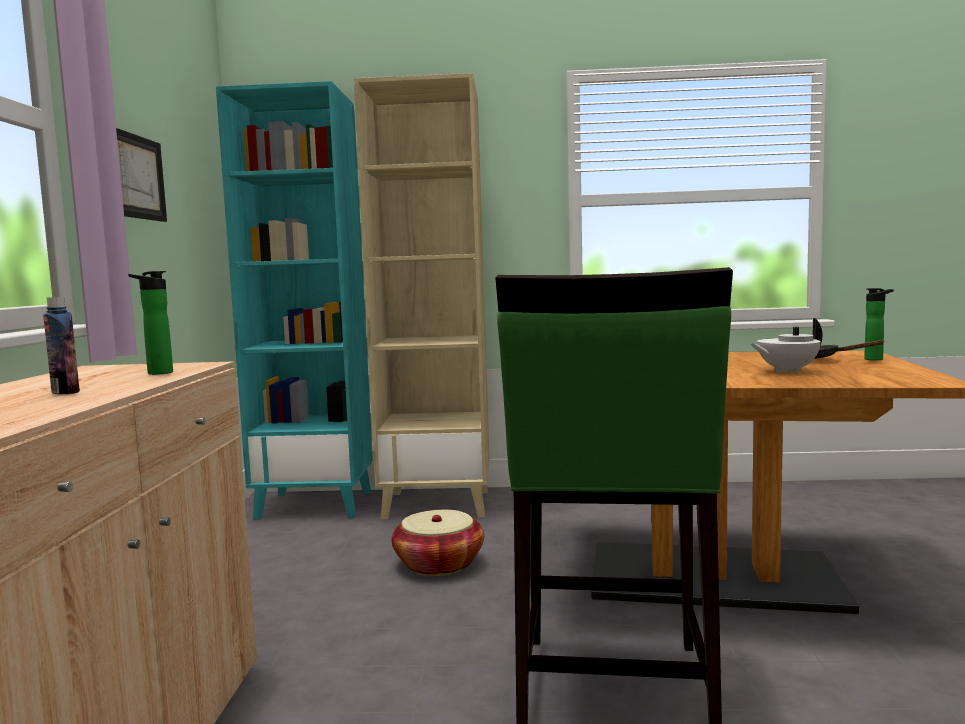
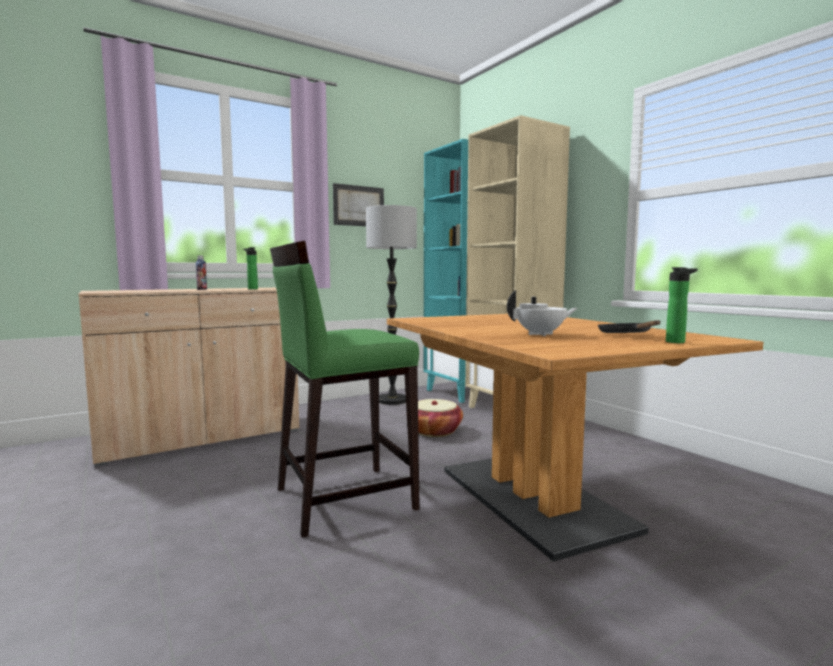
camera: 55 degrees right, 0 degrees up
(251, 553) = (392, 400): none -> floor lamp
(786, 371) = (541, 334): white teapot -> white teapot turned 135 degrees clockwise

